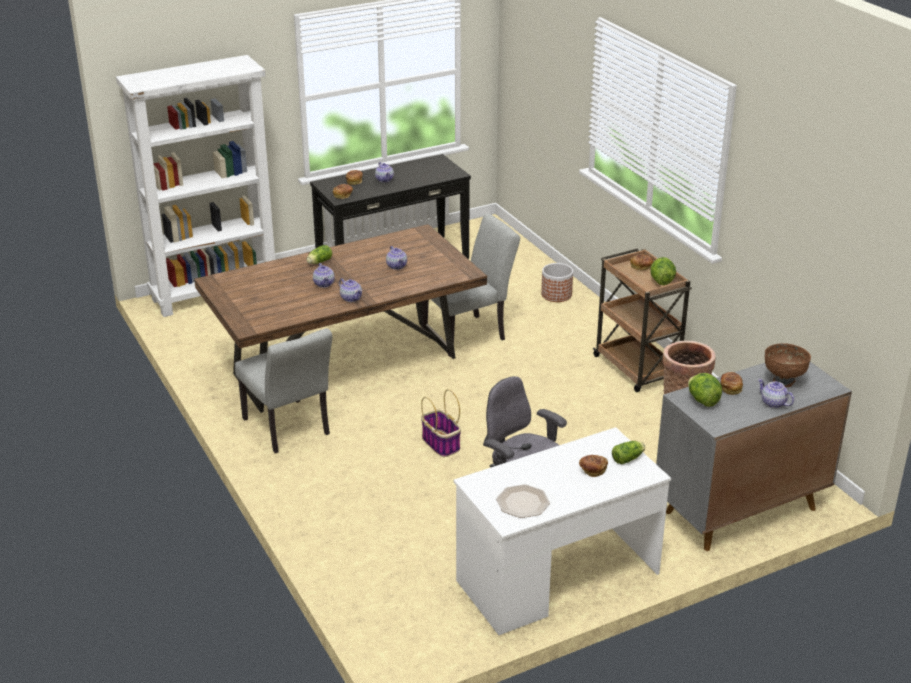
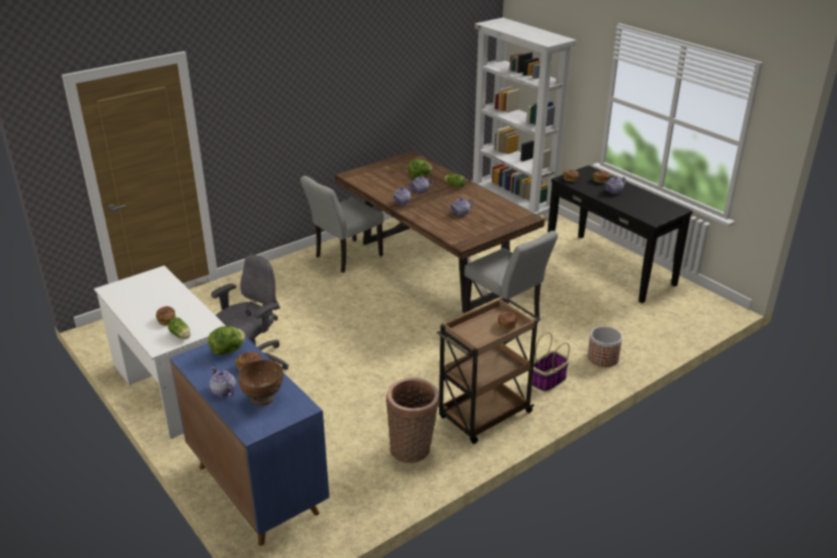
camera: 80 degrees right, 0 degrees up
(441, 444) = (338, 319): basket -> basket (548, 381)
(523, 502) = (131, 293): plate -> none
(661, 281) = (481, 338): lettuce -> lettuce (420, 177)
(739, 511) = (256, 489): grey cabinet -> blue cabinet
(773, 403) = (223, 391): teapot -> teapot turned 75 degrees counterclockwise

